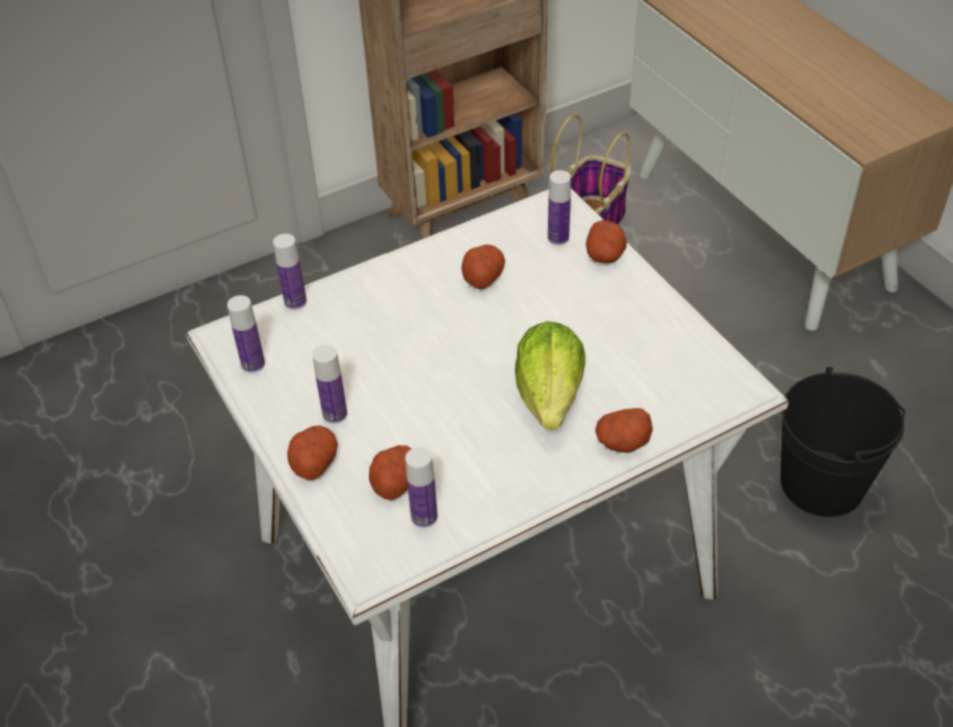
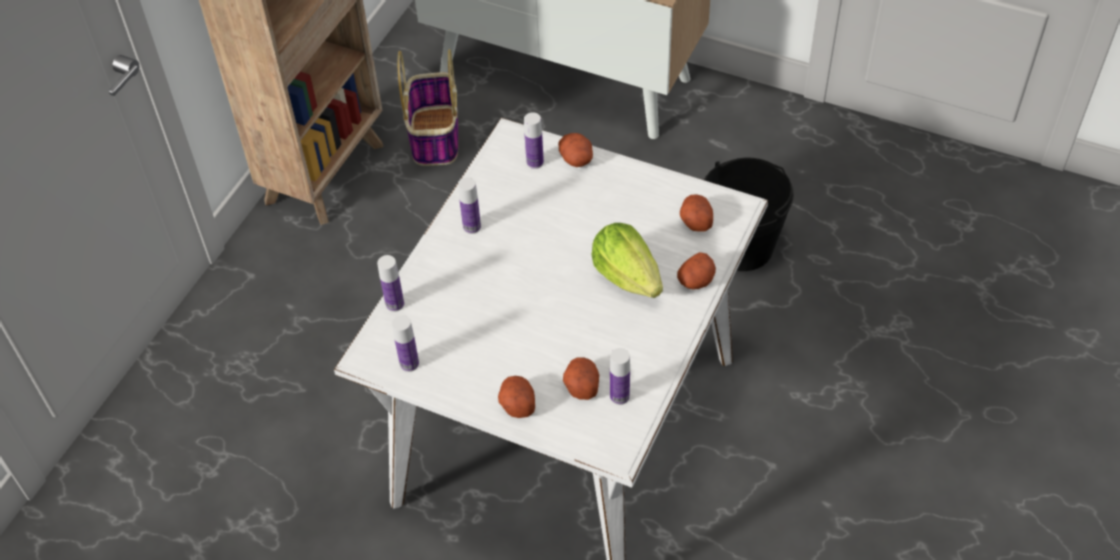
camera: 35 degrees left, 5 degrees up
(335, 414) = (500, 365): bottle -> bottle (472, 227)
(483, 276) = (509, 216): potato -> potato (695, 220)

